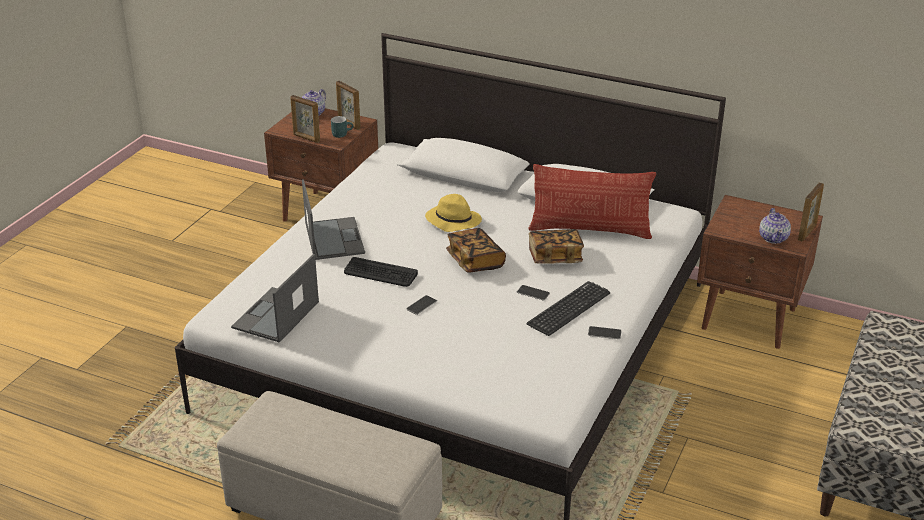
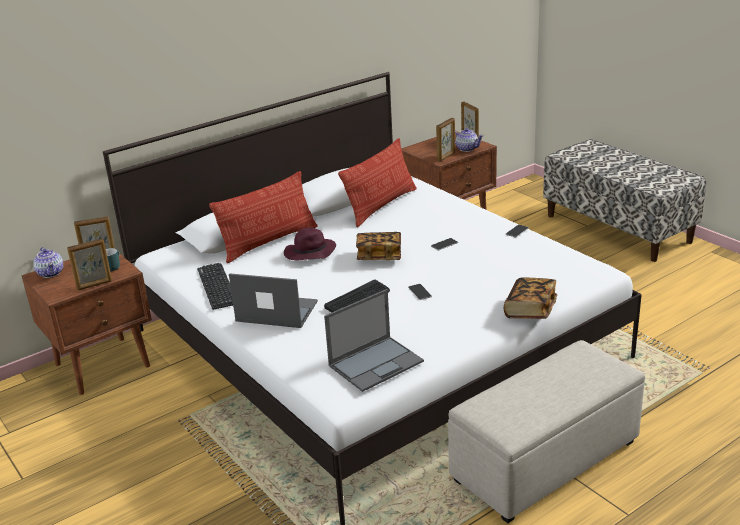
camera: 60 degrees left, 5 degrees down
(275, 315) = (376, 363): laptop -> laptop turned 90 degrees counterclockwise
(452, 221) = (309, 253): yellow hat -> purple hat
(459, 192) = (268, 242): none -> pillow
(555, 257) = (404, 226): book -> book (530, 310)
(569, 309) = (477, 236): keyboard -> keyboard (217, 286)
(734, 231) = (446, 157): none -> picture frame

